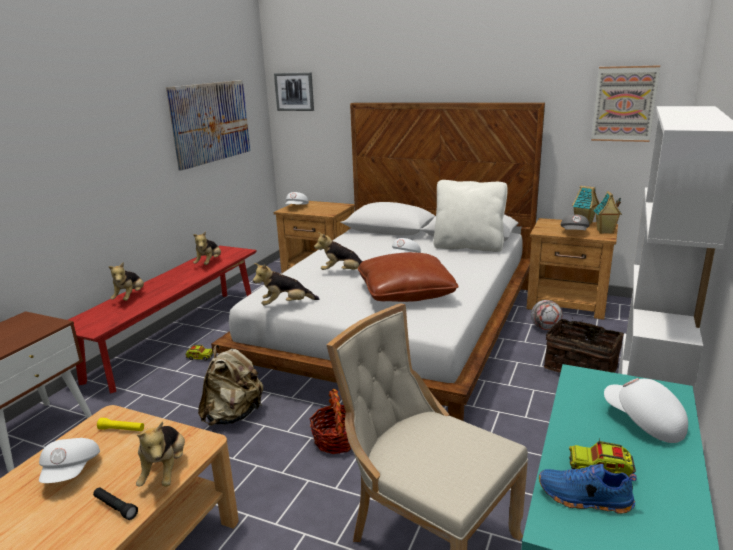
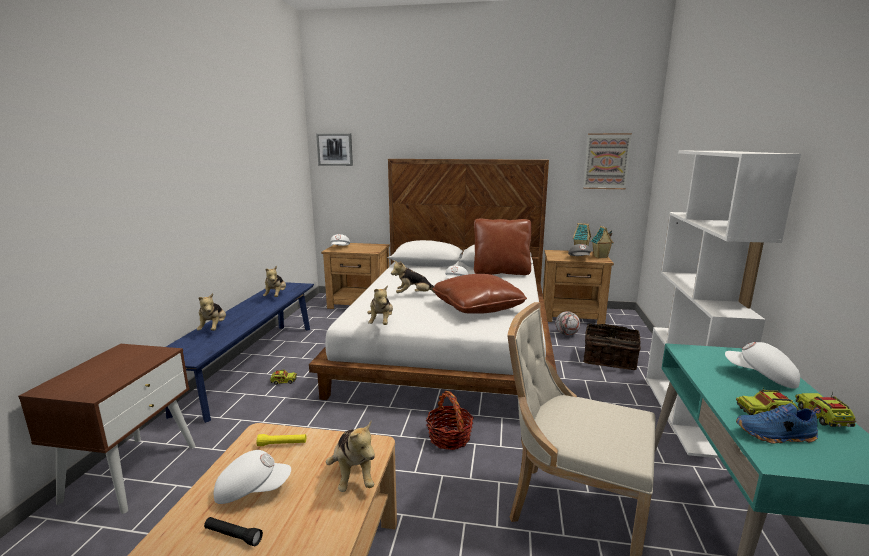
camera: 15 degrees left, 5 degrees down
(72, 471) = (252, 490): white cap -> white cap turned 75 degrees counterclockwise
(115, 507) = (323, 517): black flashlight -> black flashlight (233, 536)
(177, 336) = (251, 365): red bench -> blue bench
(211, 122) = (270, 170): picture -> none
(233, 415) = (342, 428): beige backpack -> none
(286, 305) = (381, 322): plush toy -> plush toy turned 60 degrees counterclockwise
(468, 247) = (501, 272): white pillow -> brown pillow
(671, 485) = (822, 417): none -> toy truck

